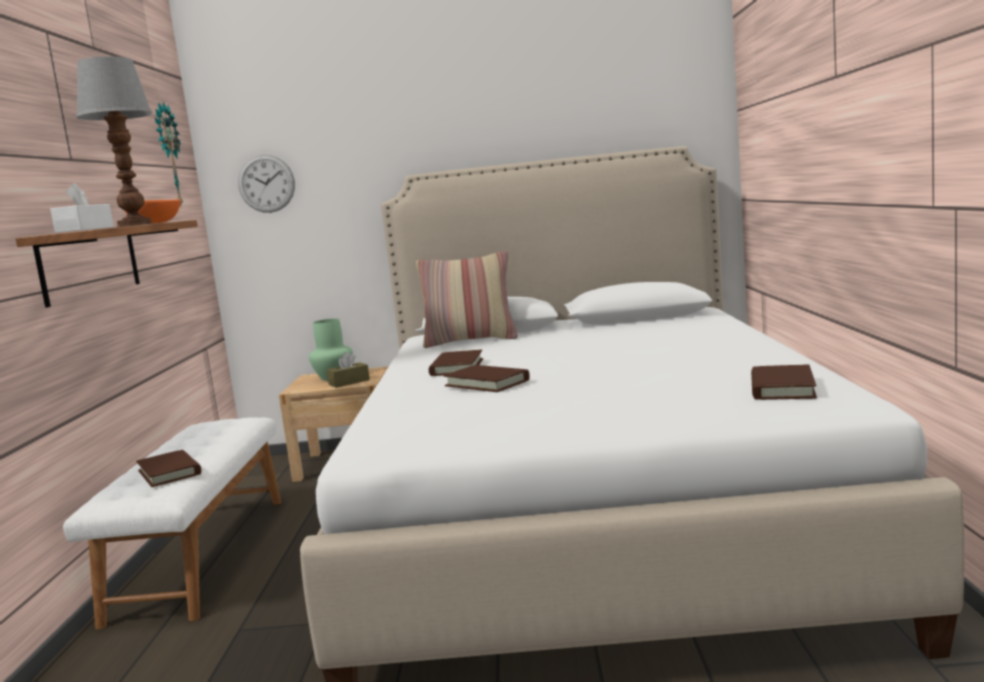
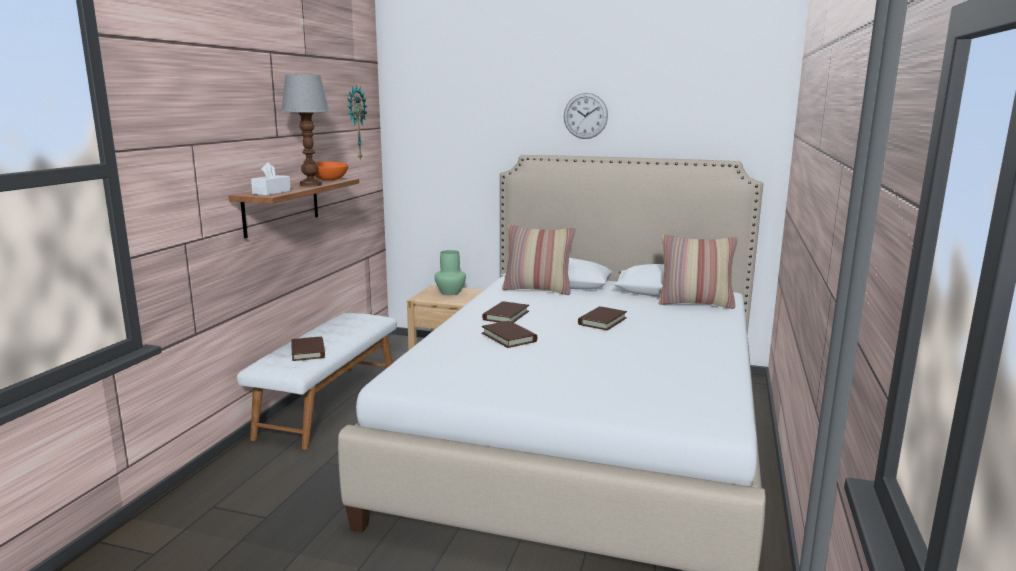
camera: 15 degrees right, 5 degrees up
(266, 183) = (425, 145): wall clock -> wall clock (585, 116)
(349, 382) = (456, 300): brown tissue box -> none
(678, 320) = (695, 303): none -> pillow
(782, 388) = (690, 392): brown book -> brown book (602, 321)

